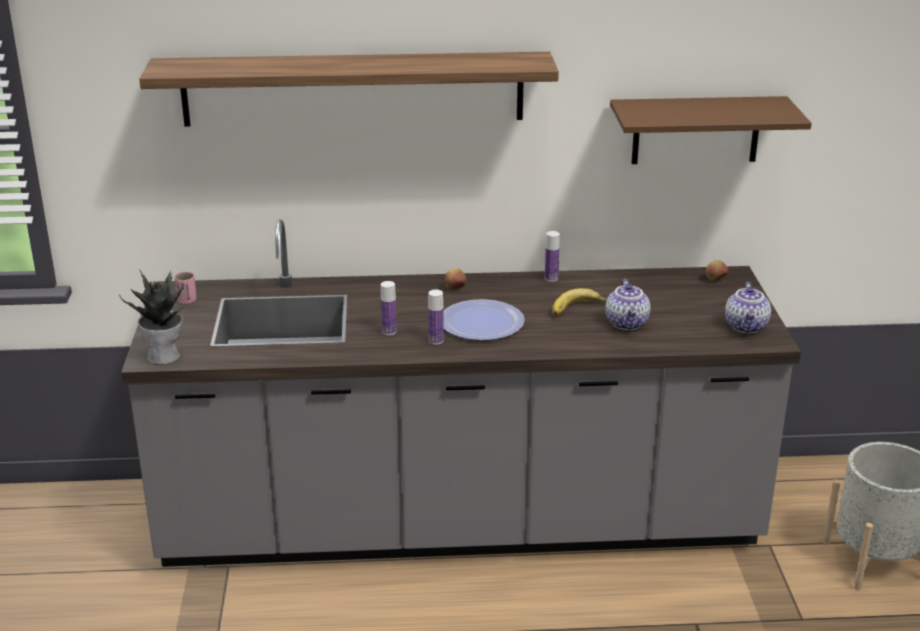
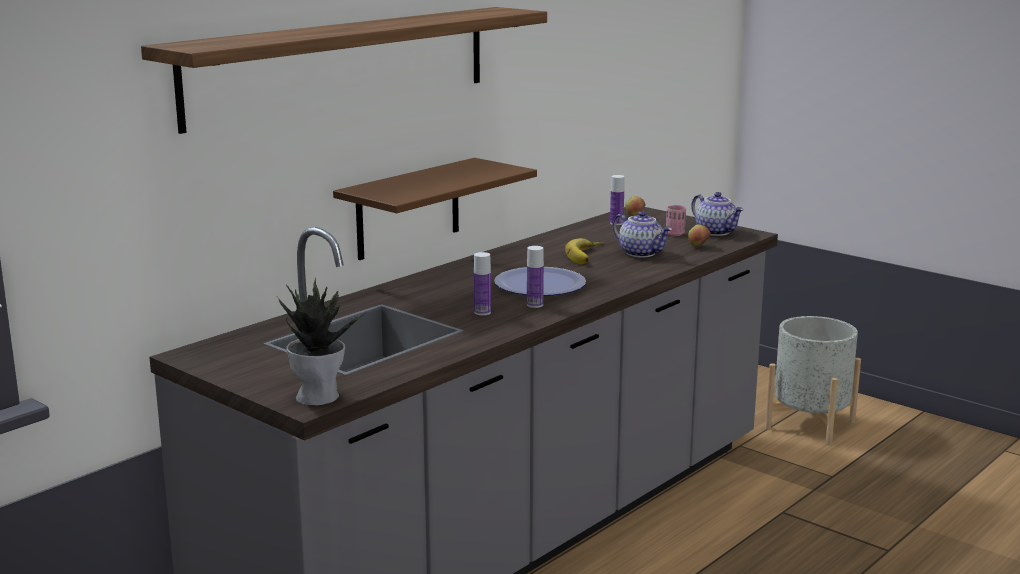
camera: 45 degrees left, 10 degrees down
(187, 301) = (231, 356): pink cup -> pink cup (675, 234)
(455, 289) = (464, 273): apple -> apple (698, 247)
(551, 278) = (521, 247): bottle -> bottle (616, 223)
(696, 130) = (592, 77): brown shelf -> brown shelf (408, 209)

